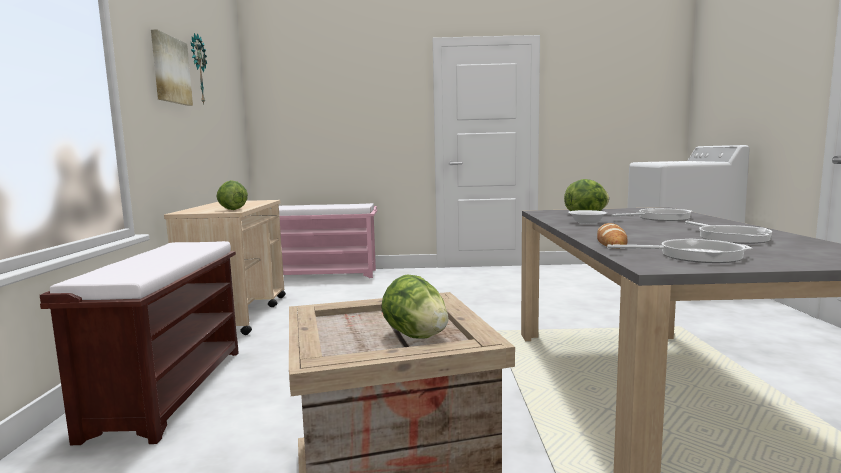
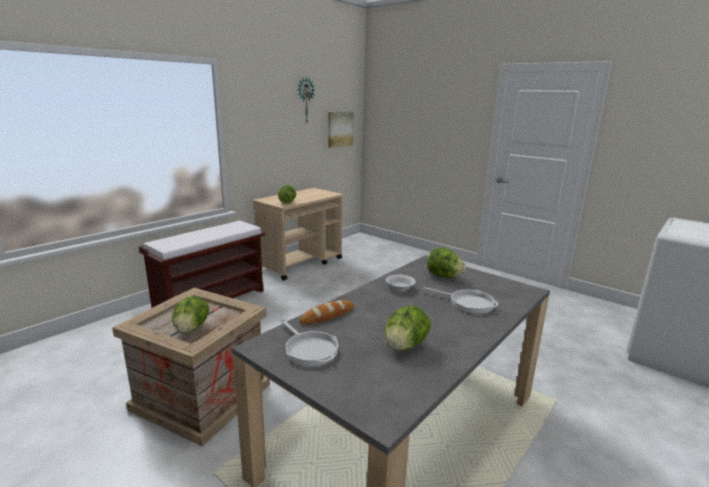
camera: 40 degrees right, 10 degrees up
(170, 70) = (274, 108): picture -> picture (339, 129)
(325, 274) = (392, 247): pink bench -> none
(730, 238) = (405, 346): frying pan -> lettuce

